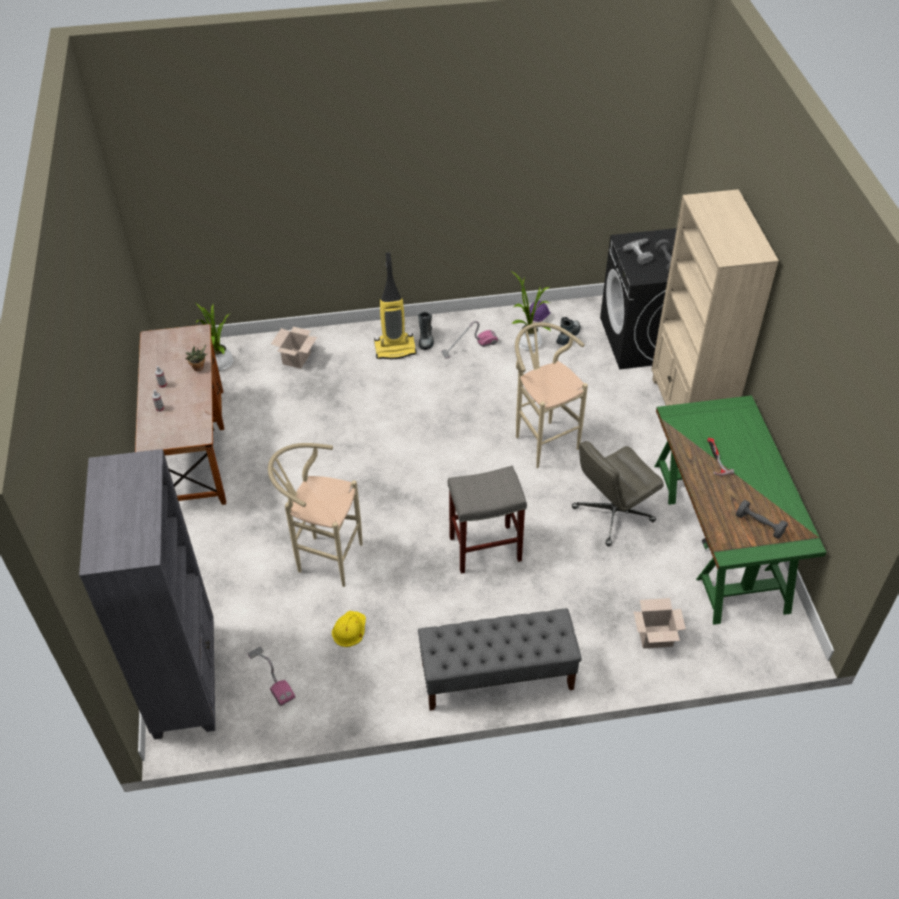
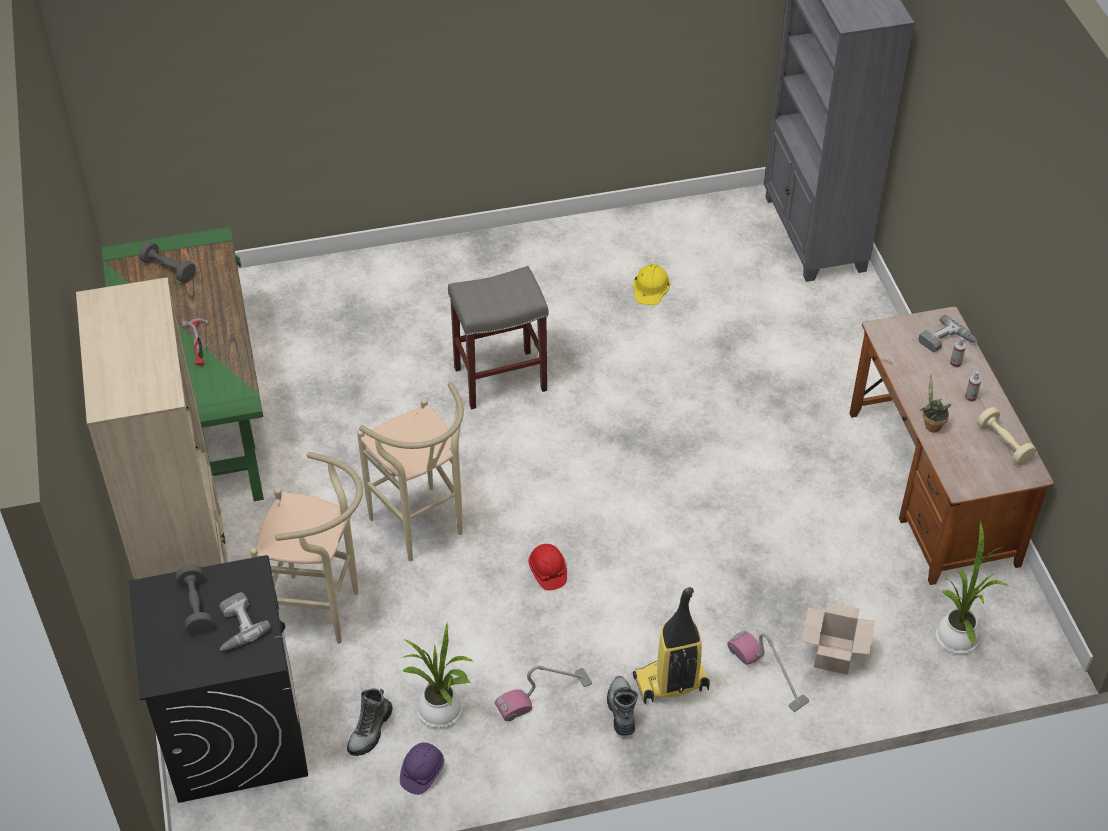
camera: 175 degrees right, 0 degrees up
(157, 424) = (946, 341): none -> power drill
(158, 355) = (1003, 444): none -> beige dumbbell
(271, 676) = (724, 241): vacuum cleaner -> vacuum cleaner (767, 674)
(323, 558) = (701, 358): beige stool -> beige stool (324, 613)
(461, 410) = (547, 572): none -> red hard hat
(496, 677) = (481, 254): grey bench -> none
(612, 515) = (333, 429): grey office chair -> none
(654, 637) = (303, 298): cardboard box -> none

